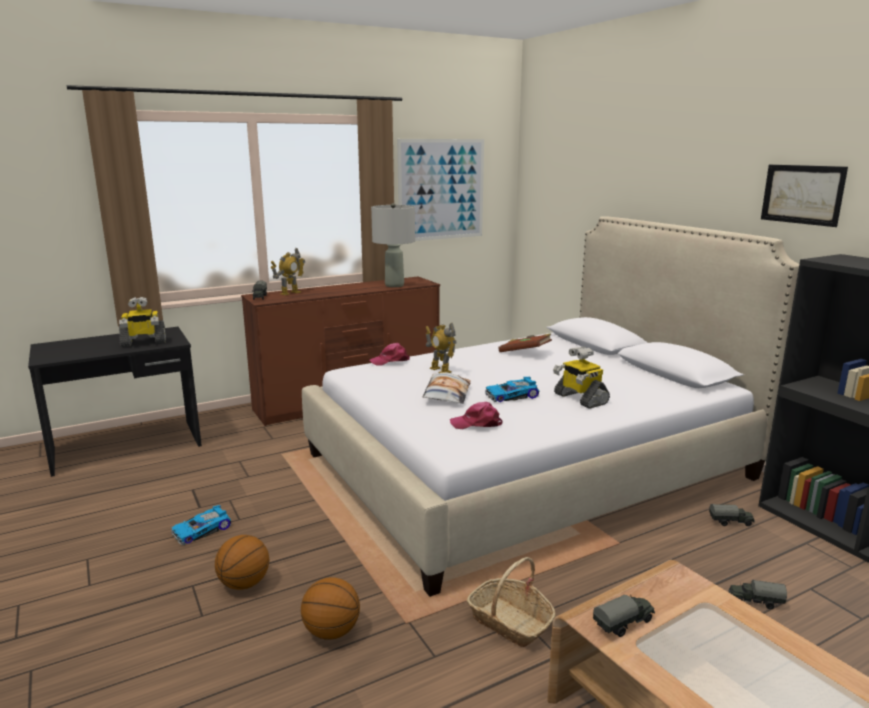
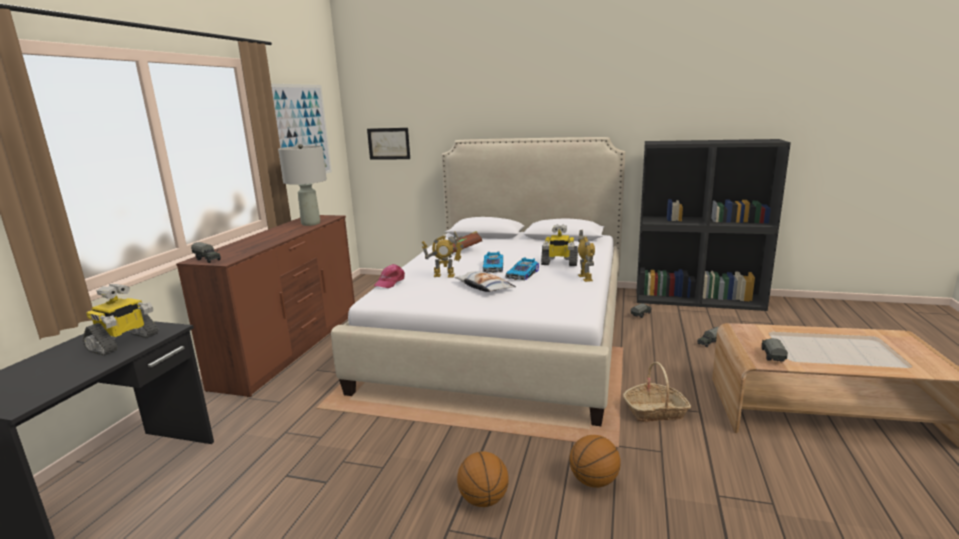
camera: 45 degrees left, 0 degrees up
(202, 531) = (369, 494): toy car -> toy car (494, 267)
(290, 293) = (230, 249): toy robot -> toy robot (585, 278)
(477, 423) = (547, 294): pink cap -> none
(802, 194) = (612, 108): picture -> picture (388, 143)

